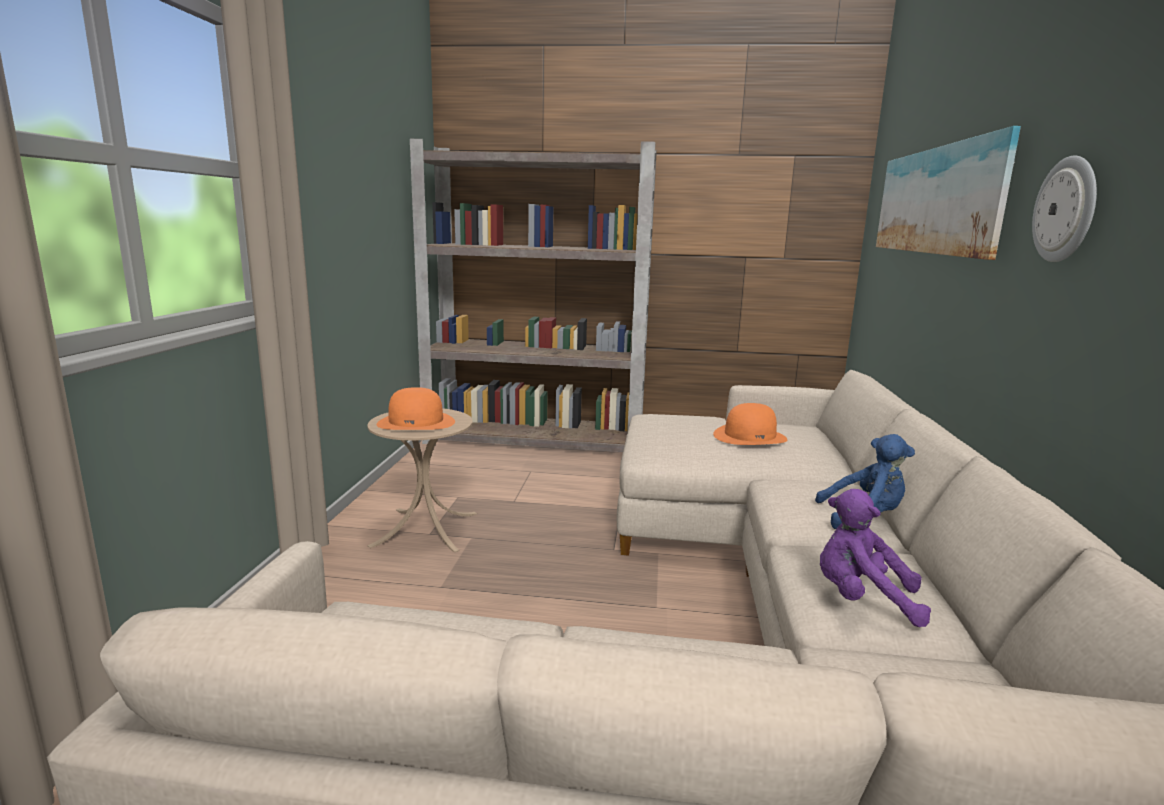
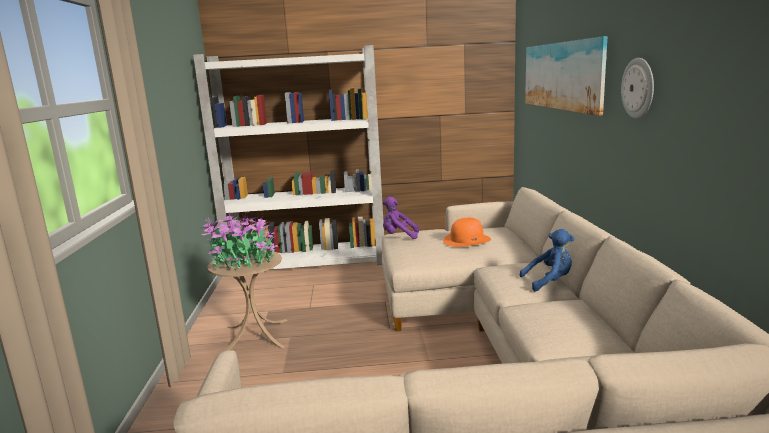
camera: 10 degrees left, 0 degrees up
(416, 422) = (242, 262): orange hat -> potted plant
(535, 439) = (308, 261): brown bookcase -> white bookcase
(862, 600) = (561, 329): purple plush toy -> purple plush toy (399, 236)

